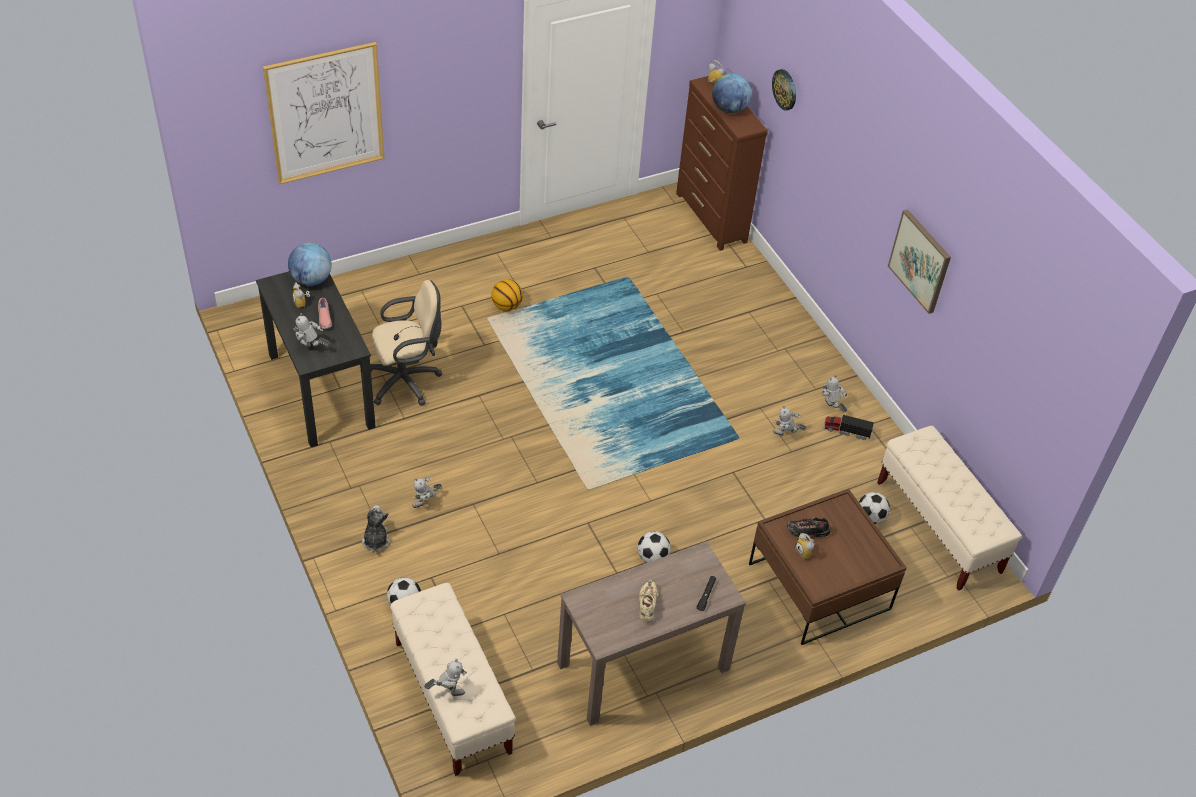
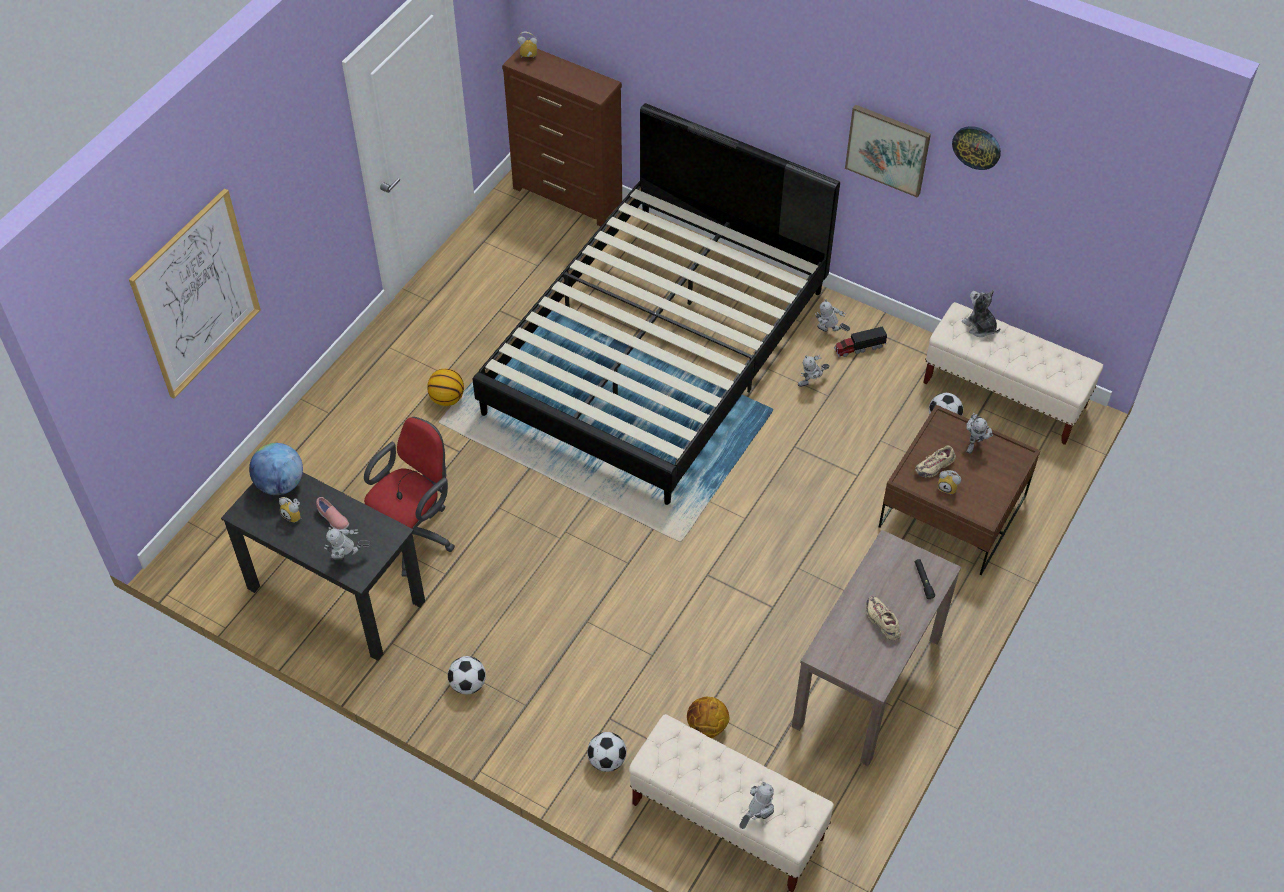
camera: 30 degrees left, 5 degrees up
(375, 540) = (525, 715): plush toy -> plush toy (979, 326)
(407, 381) = (415, 534): beige office chair -> red office chair
(426, 503) = (541, 648): toy robot -> toy robot (974, 443)
(494, 625) = (706, 727): none -> basketball
(652, 557) = (791, 572): football -> football (468, 684)
(686, 352) = (657, 351): none -> black bed
(729, 109) = (567, 78): globe -> none
(785, 89) = (633, 33): wall clock -> wall clock (977, 147)
(807, 532) = (934, 467): black shoe -> beige shoe

